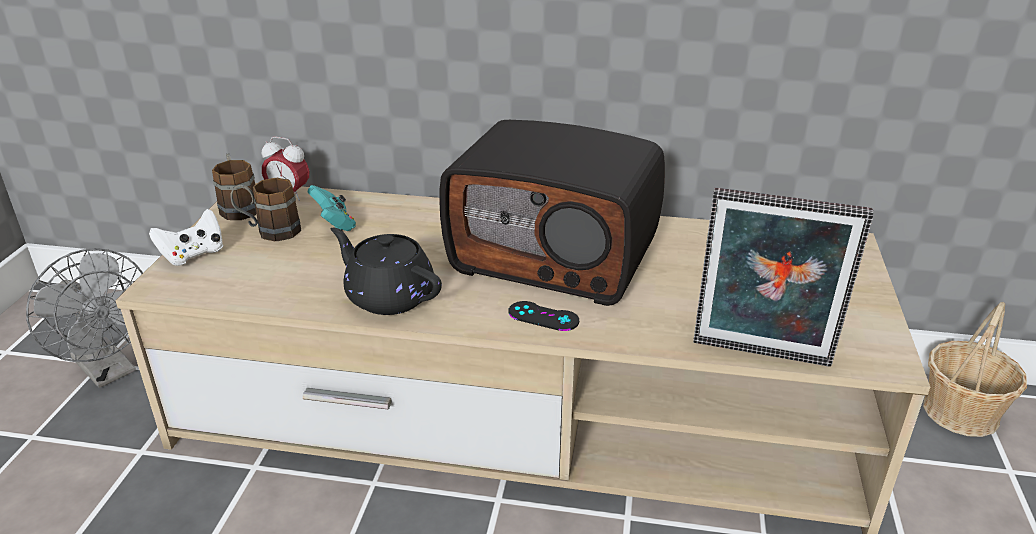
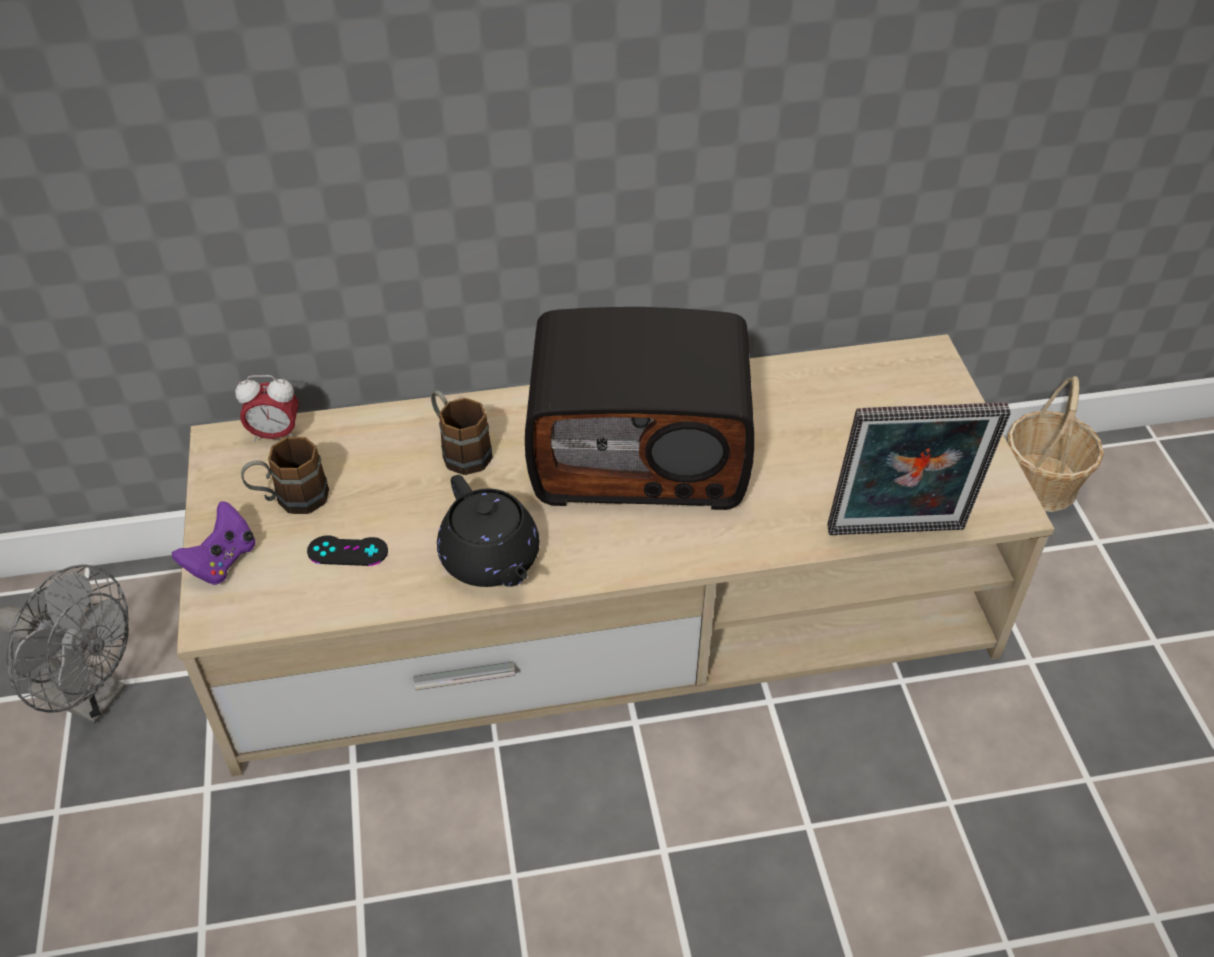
camera: 20 degrees left, 15 degrees up
(193, 254) = (222, 560): white game controller -> purple game controller
(239, 206) = (224, 469): brown mug -> brown mug (459, 450)
(334, 224) = (363, 468): turquoise game controller -> none
(388, 296) = (491, 560): black teapot -> black teapot turned 135 degrees counterclockwise
(543, 316) = (669, 542): black game controller -> black game controller (347, 551)

